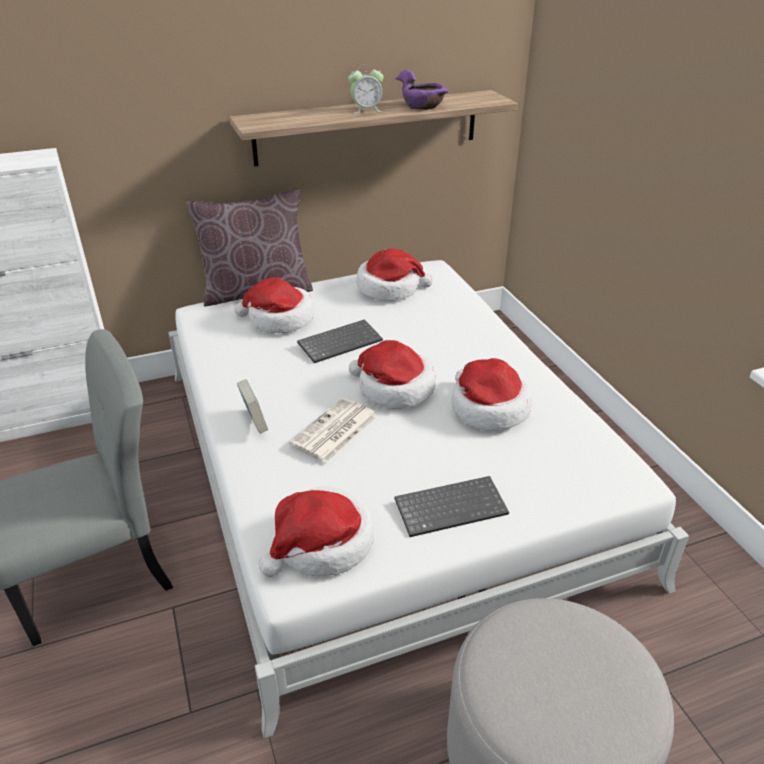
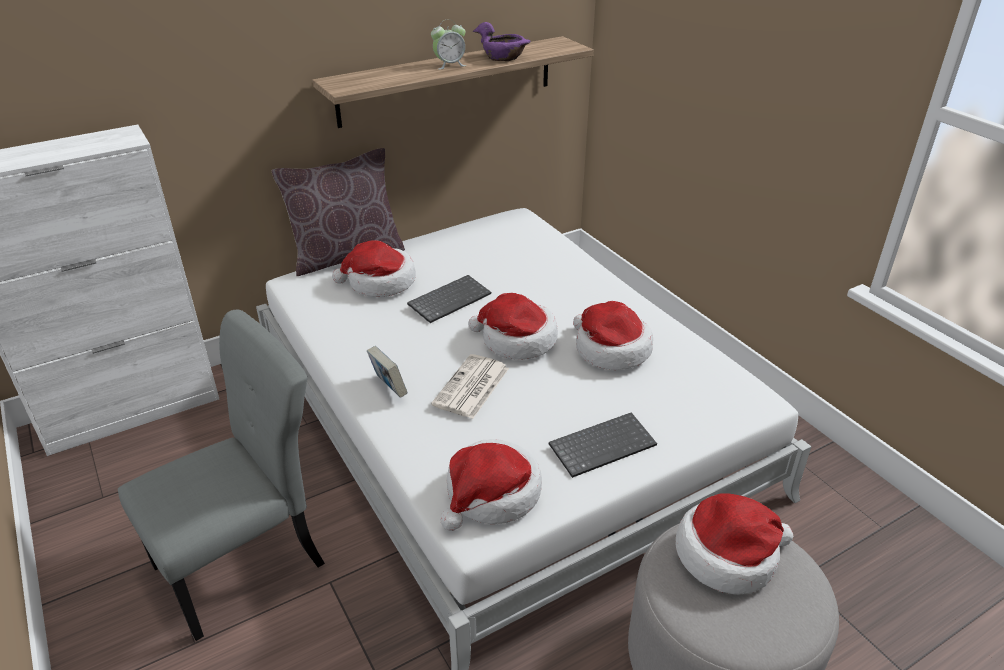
camera: 10 degrees left, 0 degrees up
(389, 288) = (483, 241): hat -> hat (728, 555)

